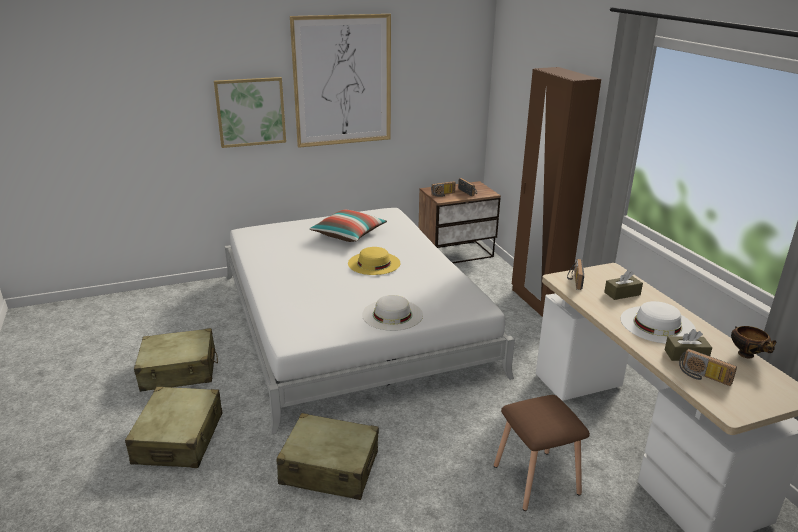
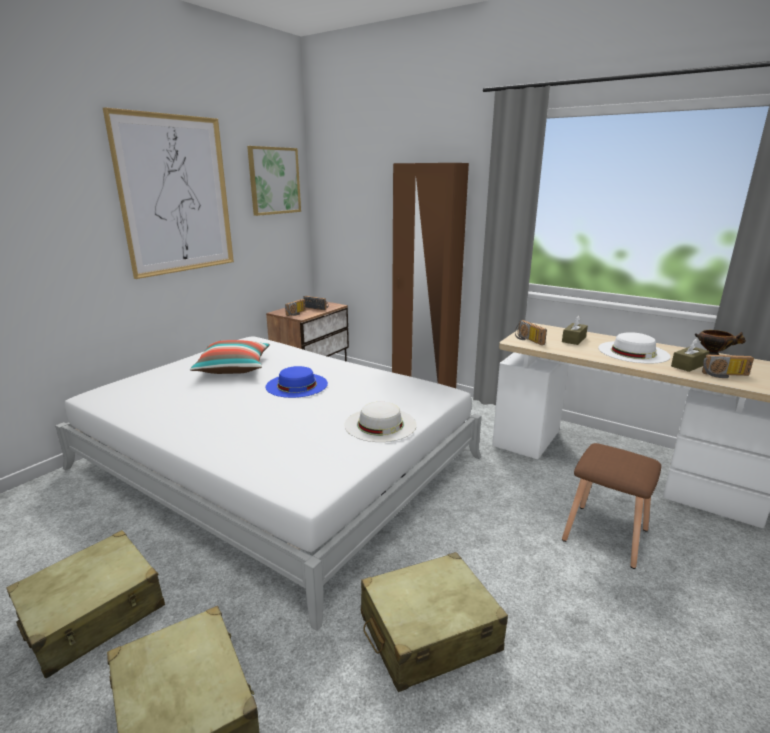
camera: 35 degrees left, 5 degrees down
(250, 112) = (66, 235): picture -> picture (274, 181)
(374, 263) = (296, 385): yellow hat -> blue hat

